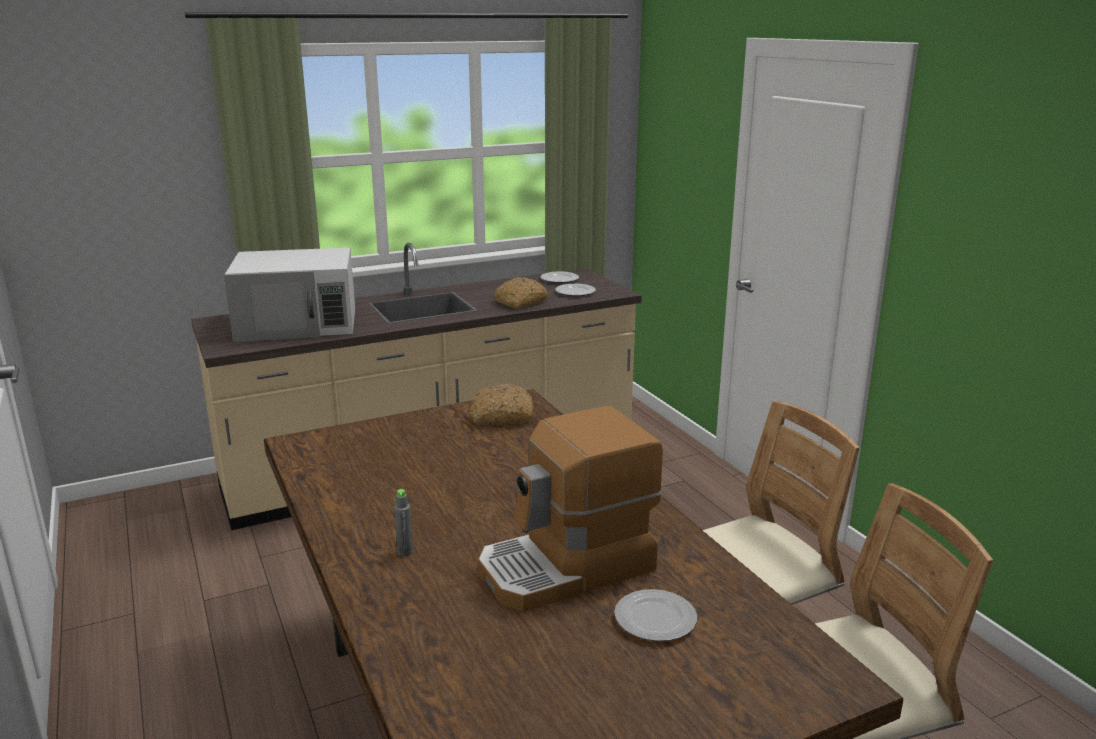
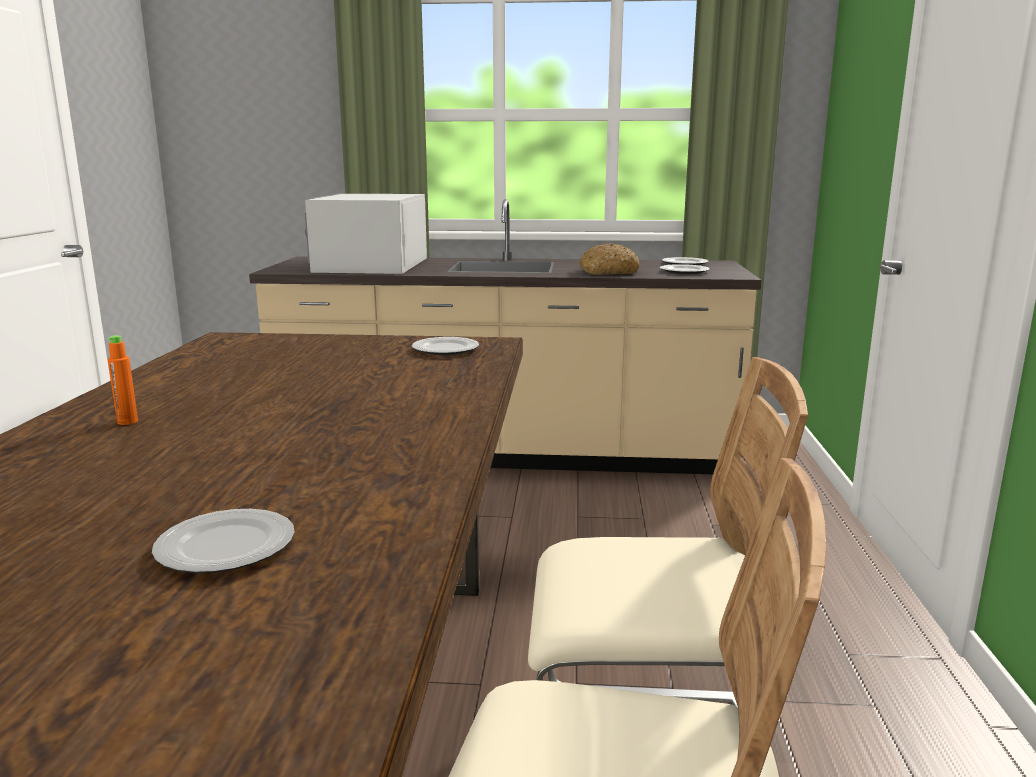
camera: 30 degrees right, 5 degrees down
(298, 323) = (370, 265): white microwave -> white microwave turned 75 degrees clockwise
(405, 552) = (127, 421): grey bottle -> orange bottle
(501, 416) = (444, 349): bread -> plate
(567, 568) = (242, 472): coffee machine -> none

